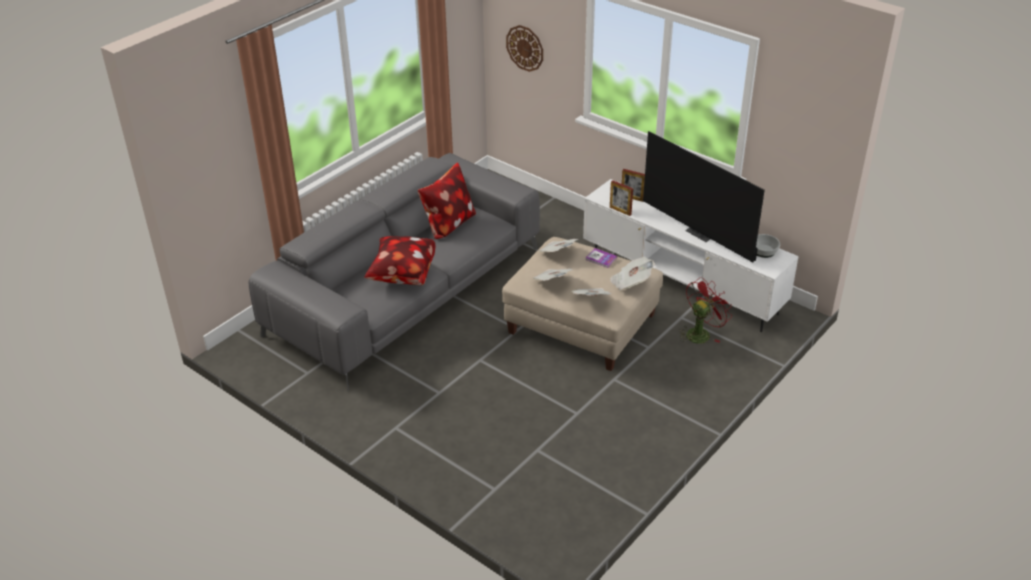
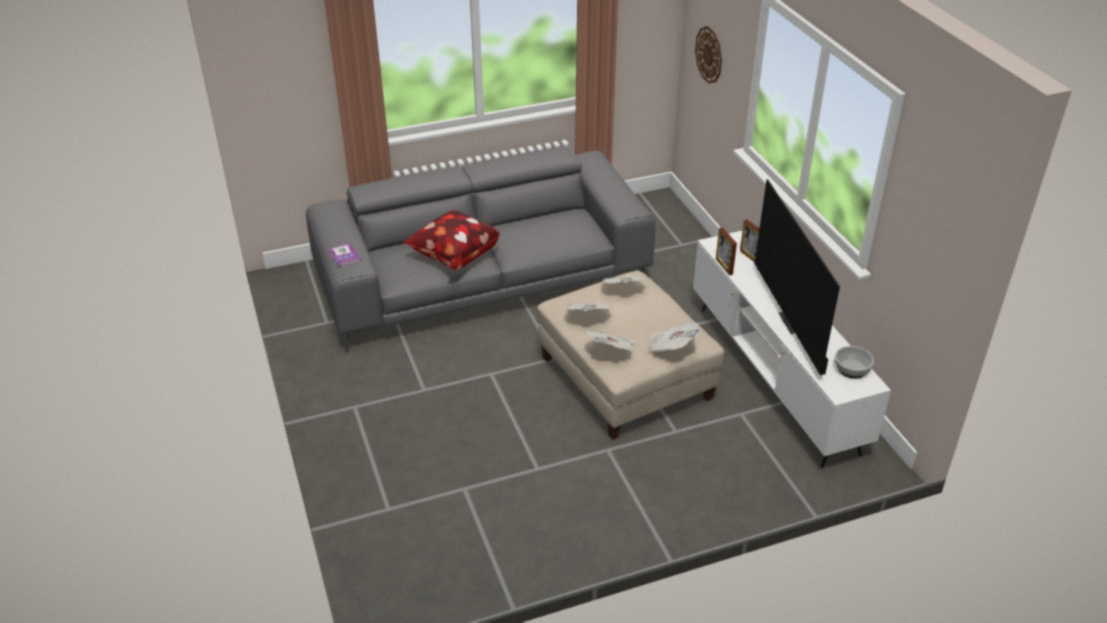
camera: 30 degrees right, 0 degrees up
(448, 224) = (543, 222): pillow -> none
(601, 258) = (663, 310): book -> book (344, 256)
(701, 333) = (748, 439): red fan -> none

